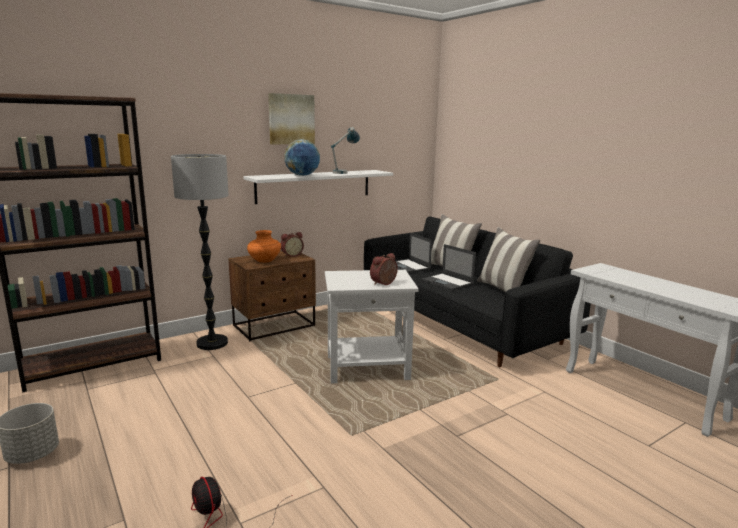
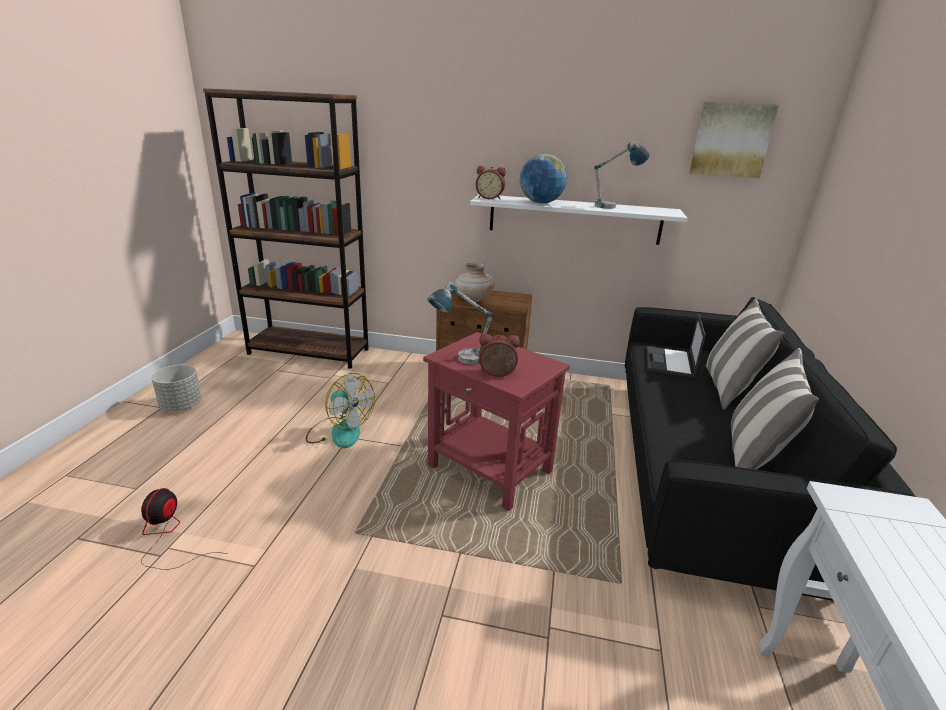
camera: 45 degrees right, 10 degrees up
(212, 343) = (407, 370): floor lamp -> none
(234, 397) = (339, 431): none -> fan
(264, 261) = (473, 299): orange vase -> beige vase
(291, 119) = (551, 125): picture -> picture (731, 140)
(291, 255) = (513, 301): alarm clock -> alarm clock (490, 198)
(350, 284) = (459, 359): none -> table lamp
(367, 368) = (489, 469): white side table -> red side table
(448, 282) = (681, 406): laptop -> none

